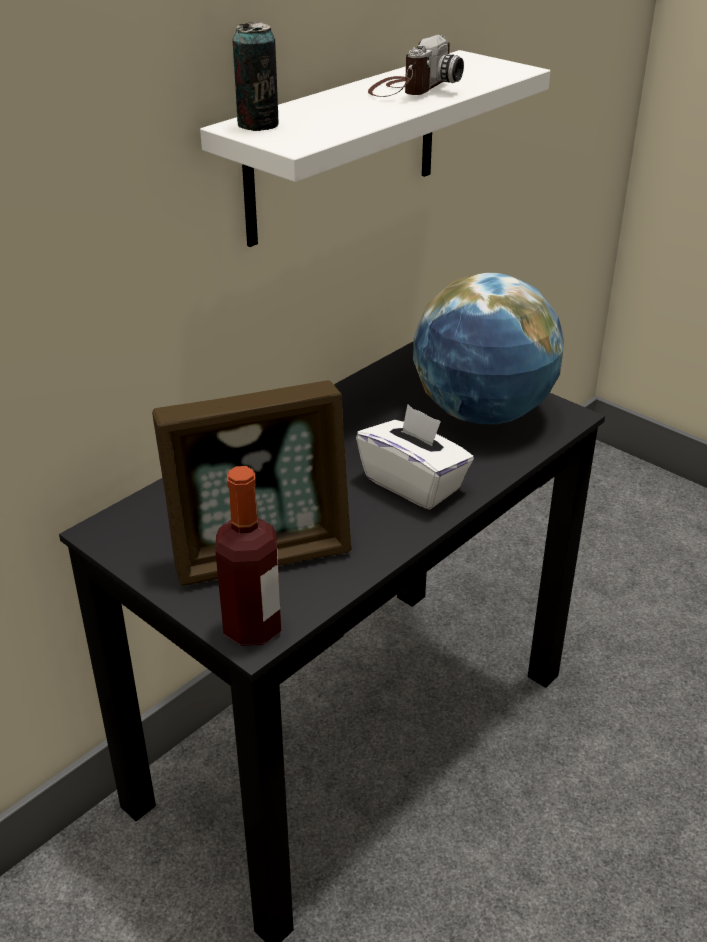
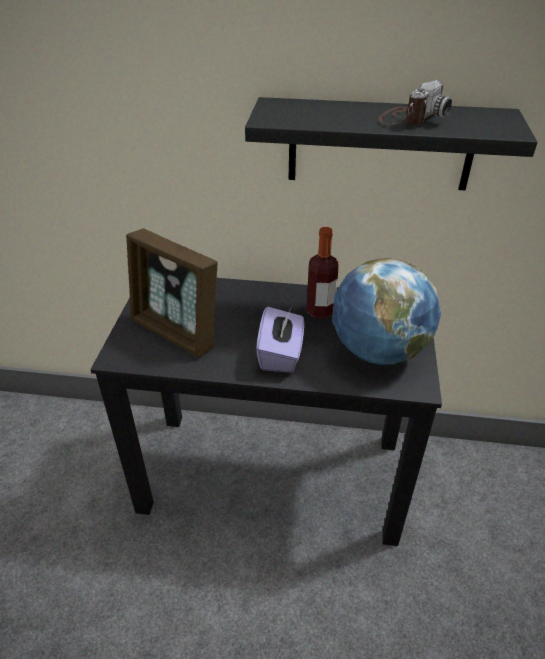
camera: 55 degrees right, 5 degrees up
(252, 628) = (121, 354): bottle -> bottle (320, 311)
(258, 125) = (281, 105): can -> none
(343, 147) = (380, 145): white shelf -> black shelf
(411, 88) = (410, 118): camera -> camera turned 45 degrees counterclockwise
(413, 484) = (281, 354): white tissue box -> purple tissue box

